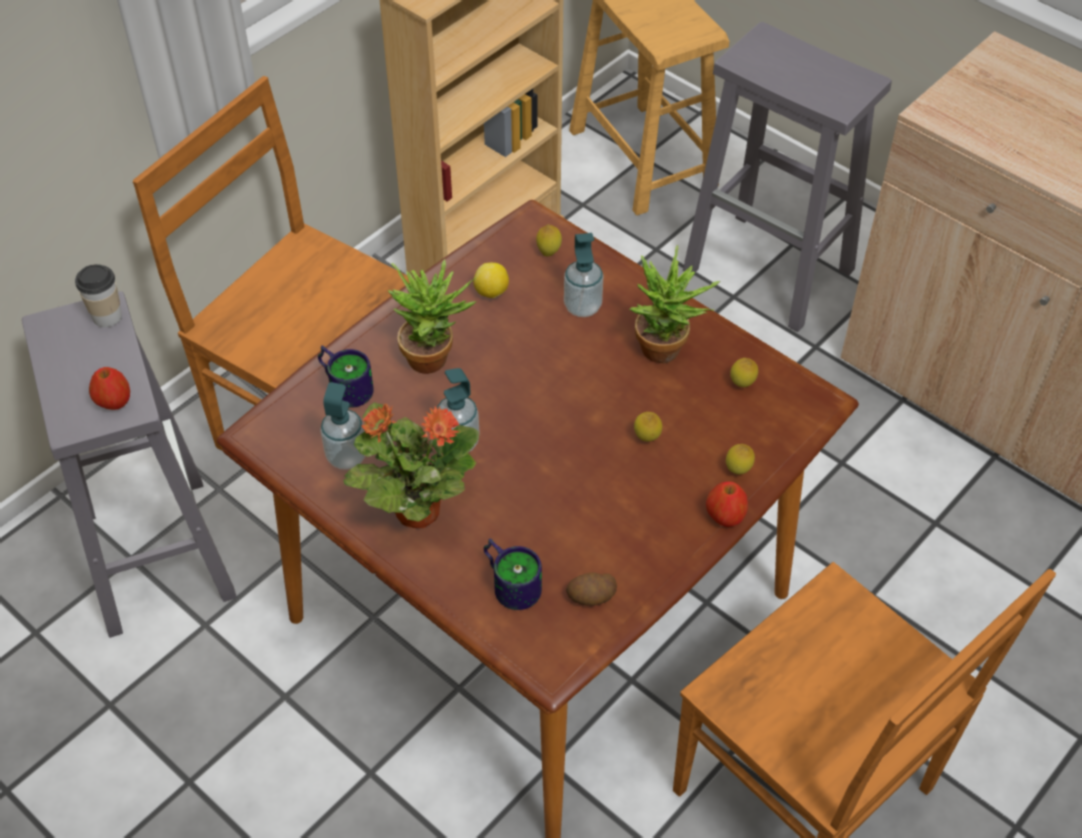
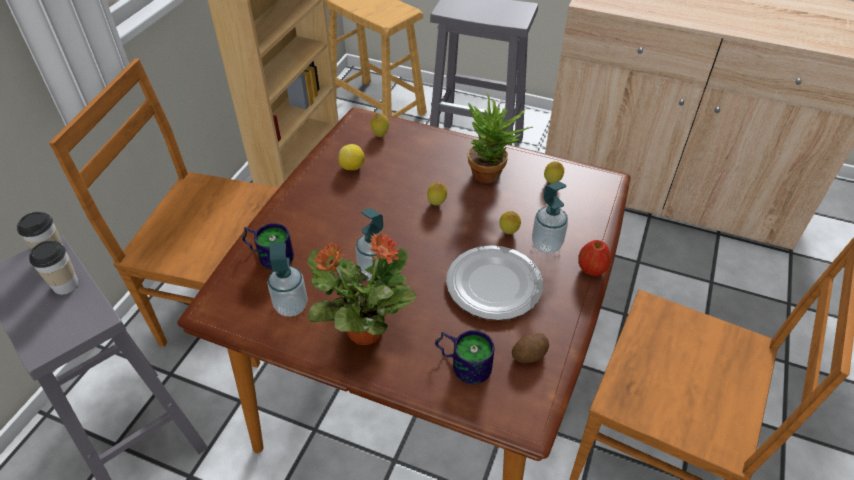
camera: 20 degrees left, 5 degrees down
(112, 358) = (65, 285): none -> cup
(114, 403) = (77, 318): apple -> none
(435, 357) = (330, 218): potted plant -> none
(582, 306) = (420, 161): soap dispenser -> soap dispenser (546, 245)
(595, 500) = (495, 284): none -> plate
(738, 471) = (581, 237): lemon -> lemon (436, 204)

